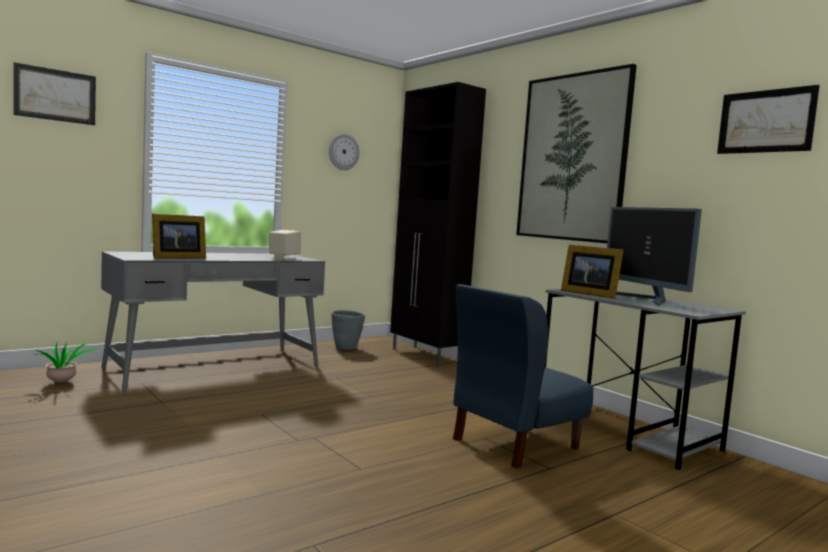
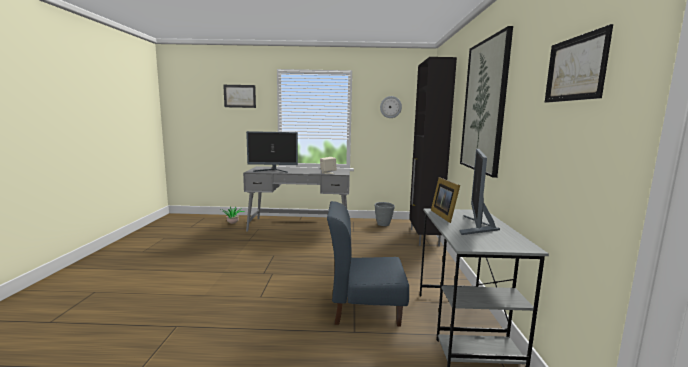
camera: 40 degrees right, 5 degrees up
(176, 257) = (273, 171): picture frame -> monitor

